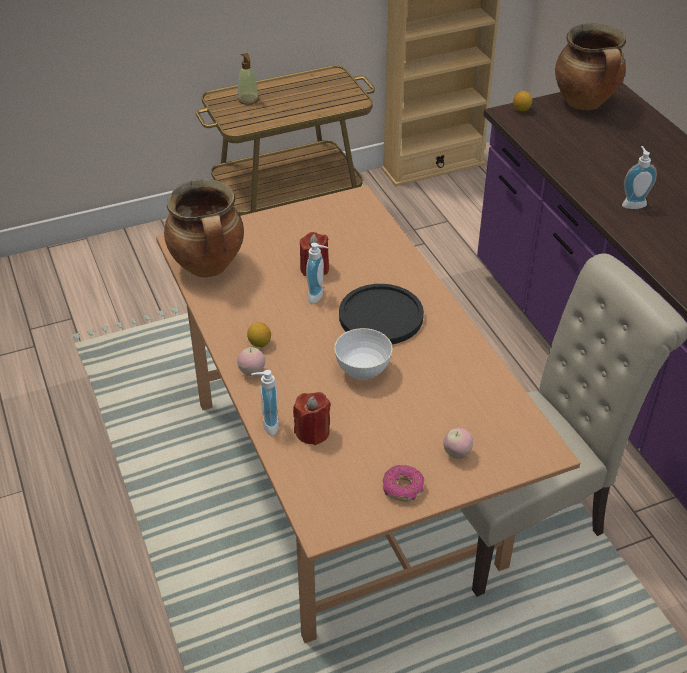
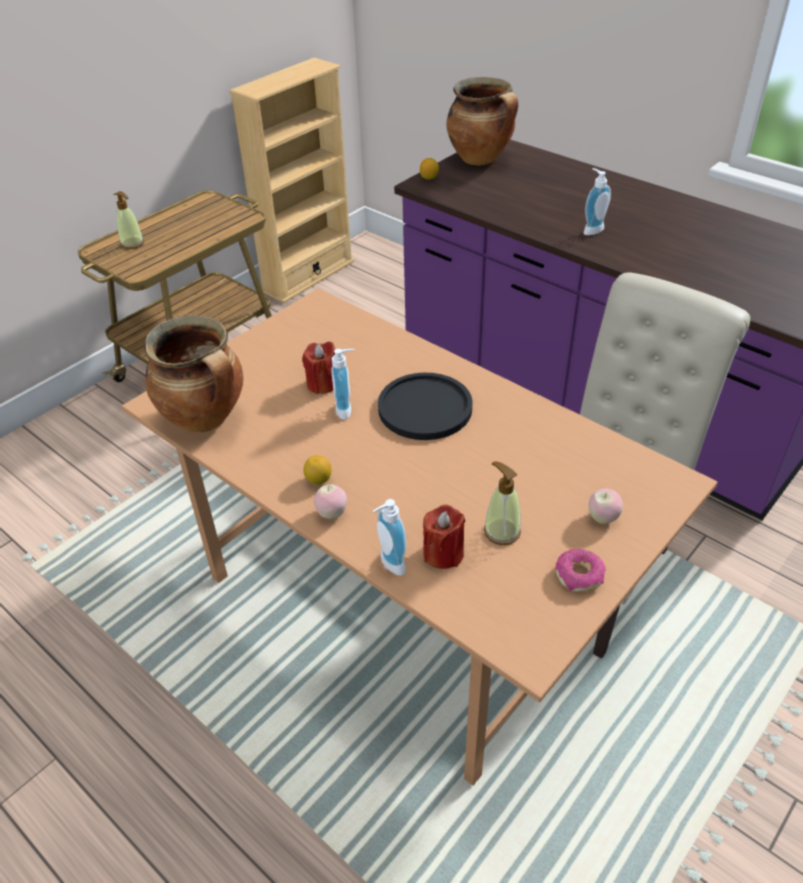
camera: 25 degrees left, 0 degrees up
(362, 370) = (447, 469): white bowl -> none
(368, 433) = (501, 531): none -> soap dispenser

